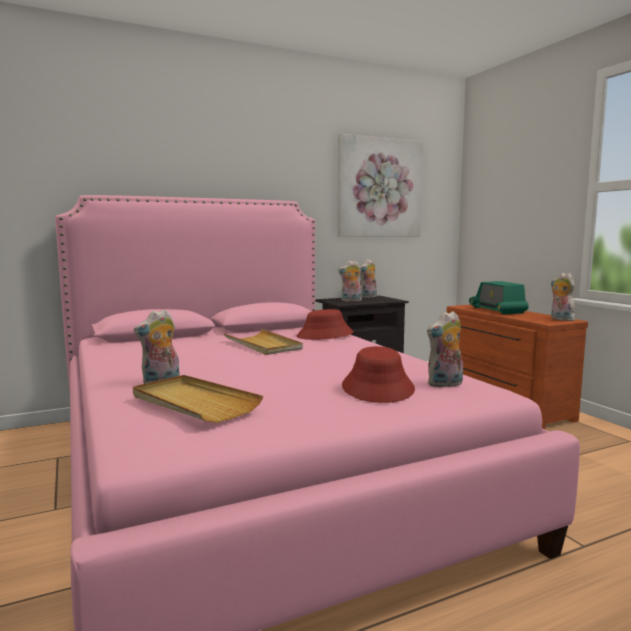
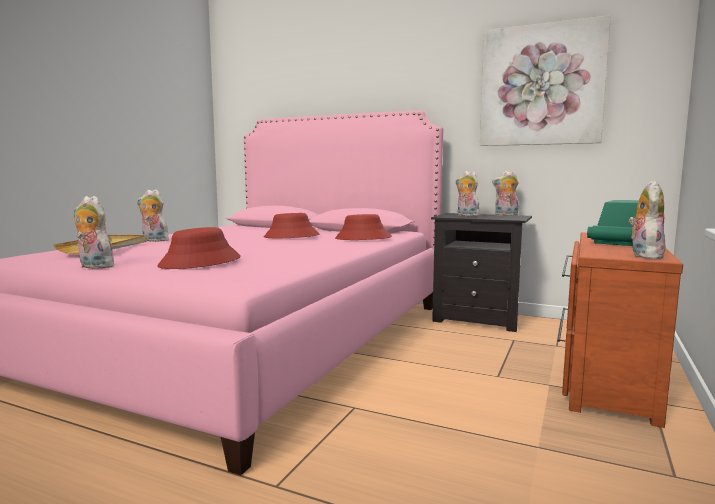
camera: 50 degrees right, 0 degrees up
(263, 345) = (291, 237): beige tray -> red hat
(445, 384) = (243, 271): plush toy -> plush toy (93, 267)

